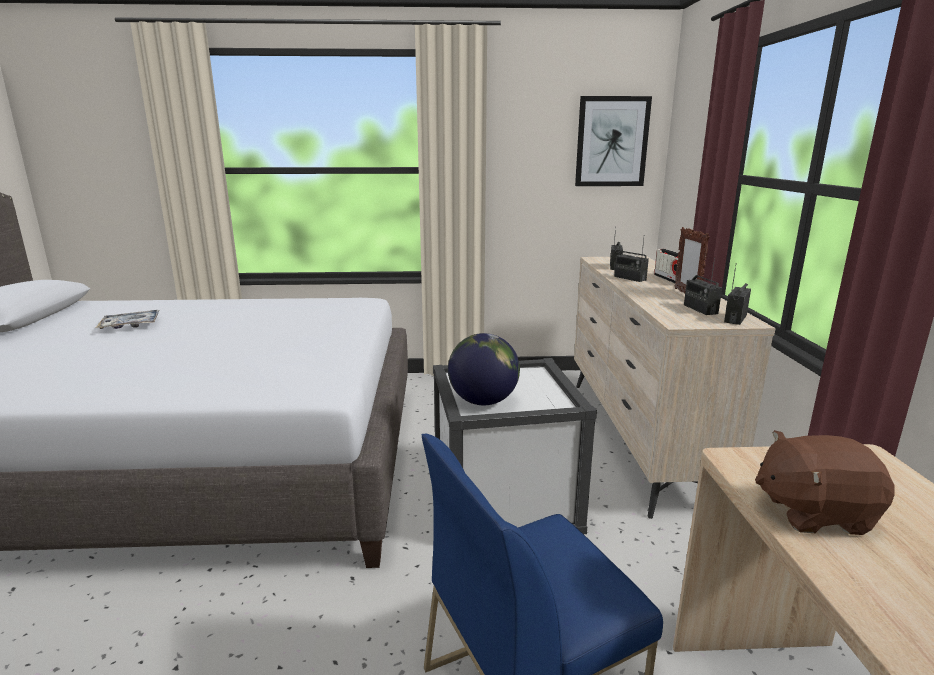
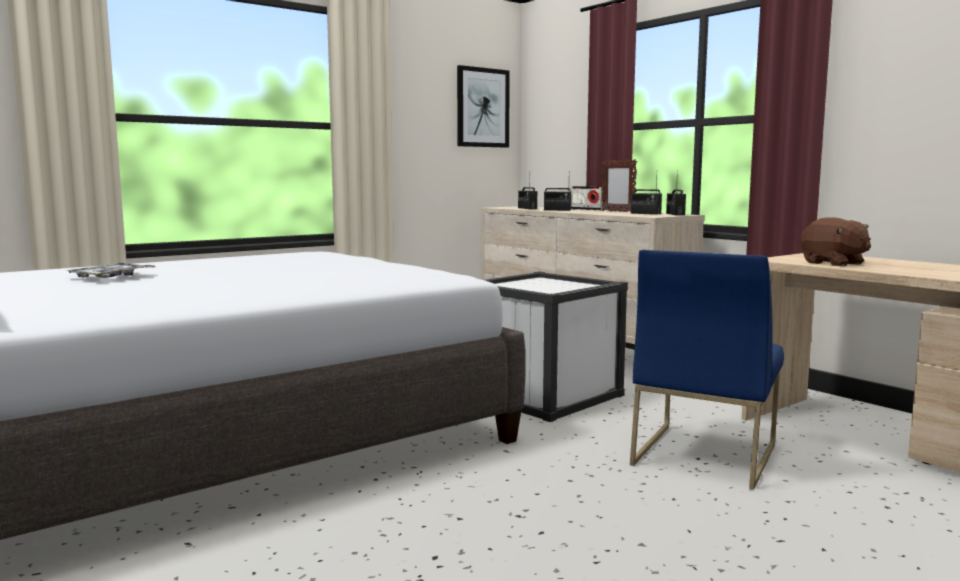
camera: 35 degrees left, 10 degrees down
(483, 401) = (543, 291): globe -> none
(813, 512) = (833, 263): brown plush toy -> brown plush toy turned 90 degrees counterclockwise

